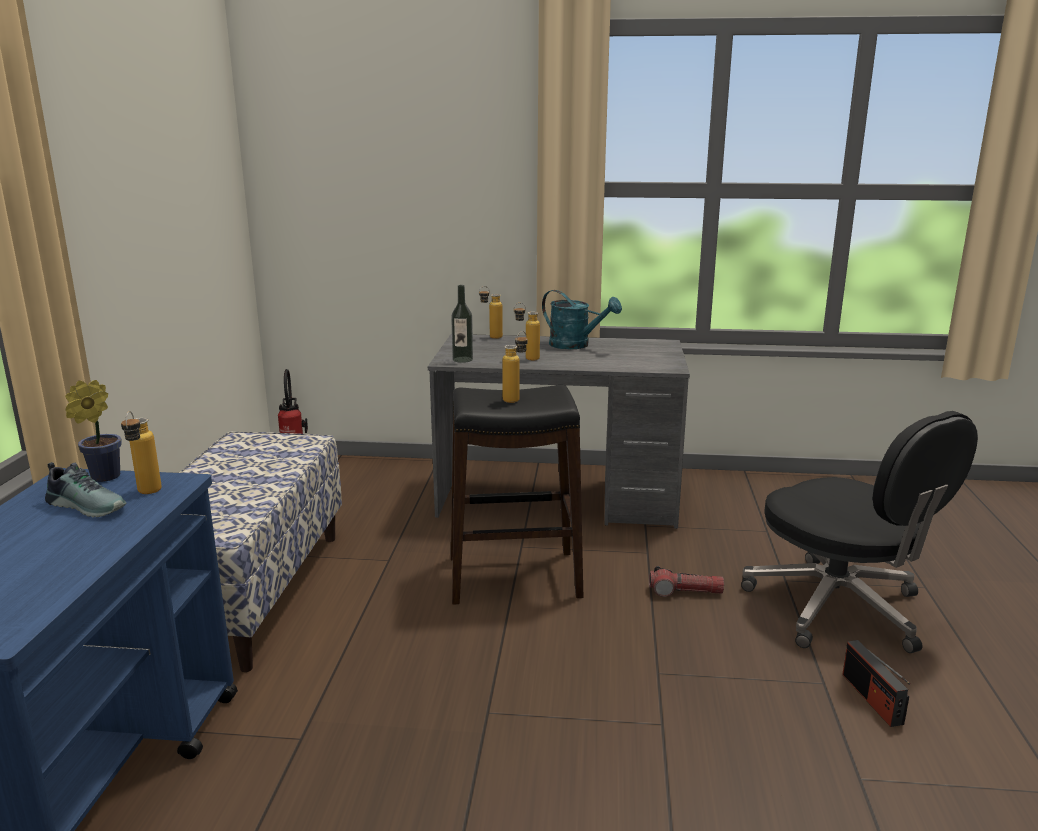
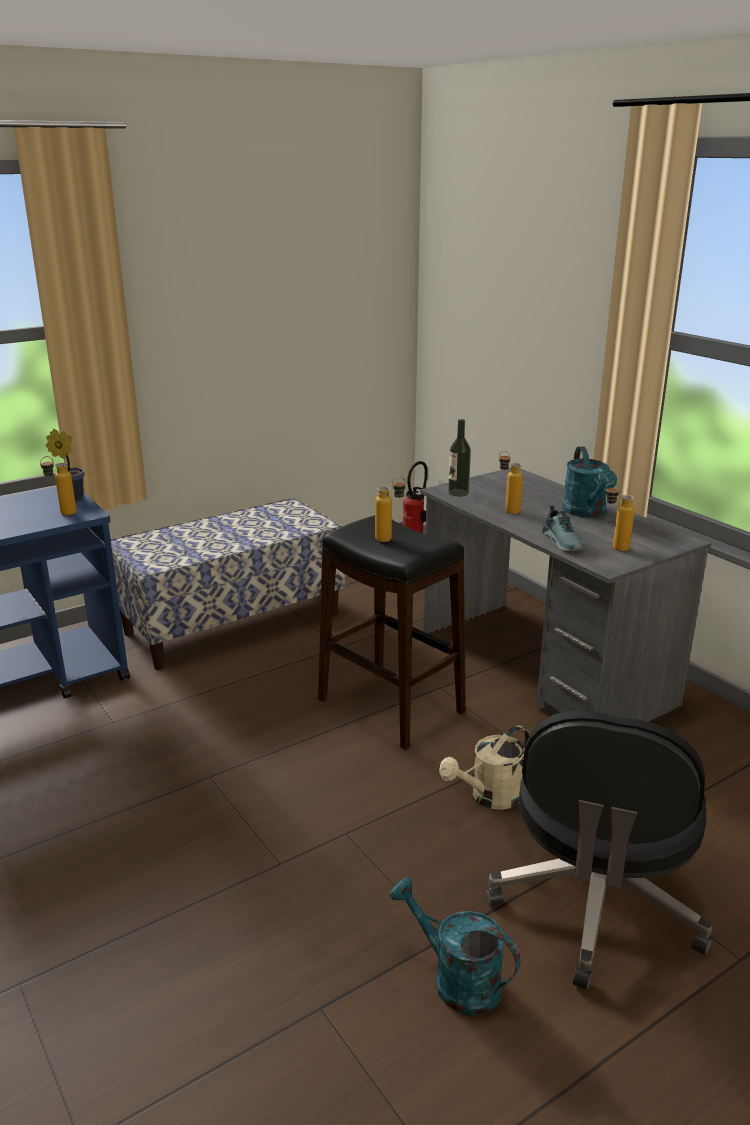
camera: 50 degrees right, 5 degrees up
(89, 505) = (33, 510): shoe -> shoe (564, 541)
(490, 337) = (535, 480): bottle -> bottle (614, 547)
(685, 592) = (489, 797): flashlight -> beige watering can
(872, 698) = (456, 979): radio -> turquoise watering can

